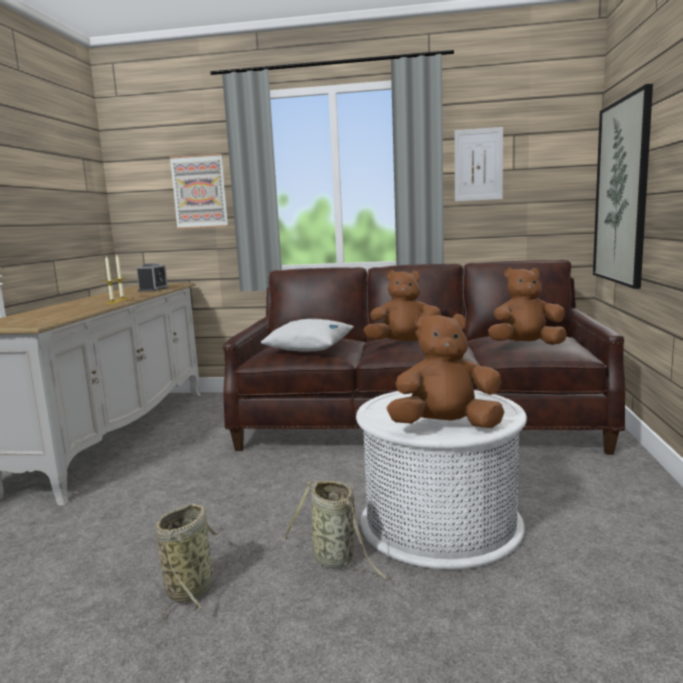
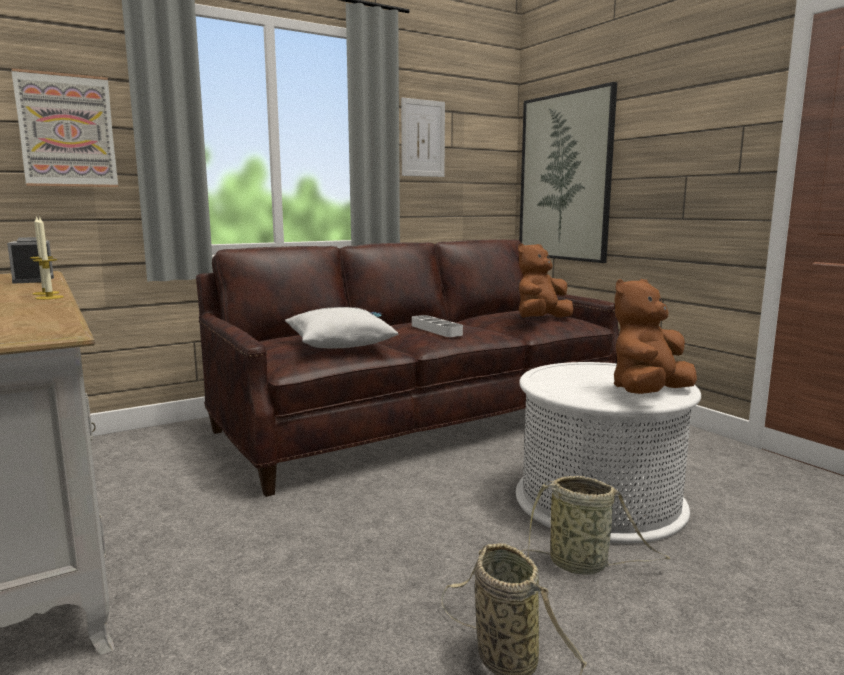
camera: 40 degrees left, 0 degrees up
(404, 344) = (436, 330): brown plush toy -> grey tray

